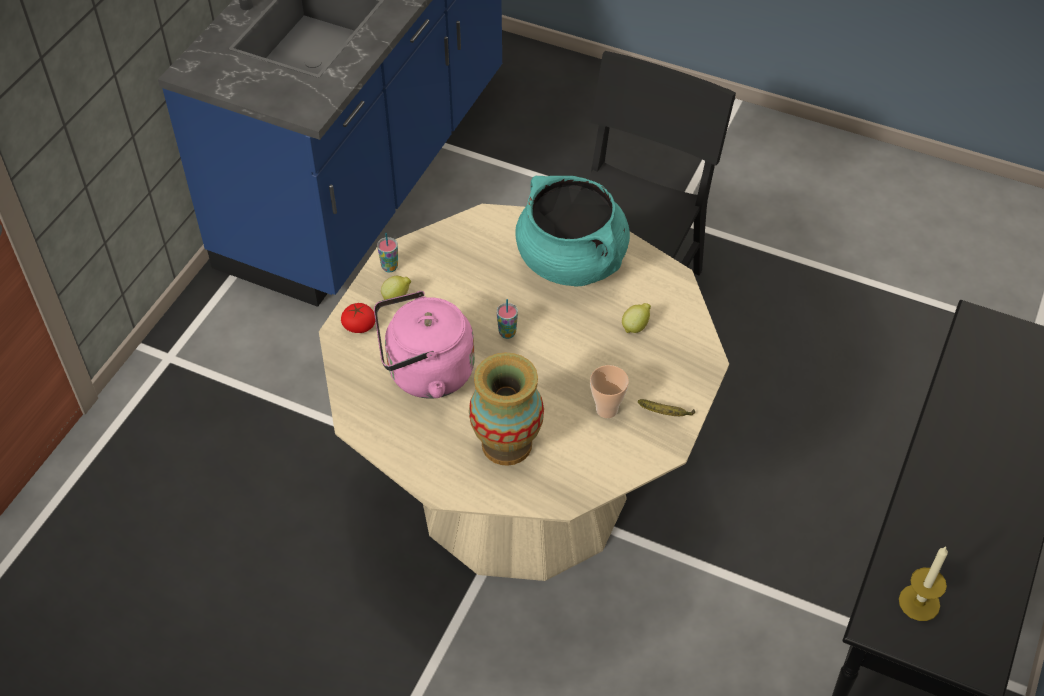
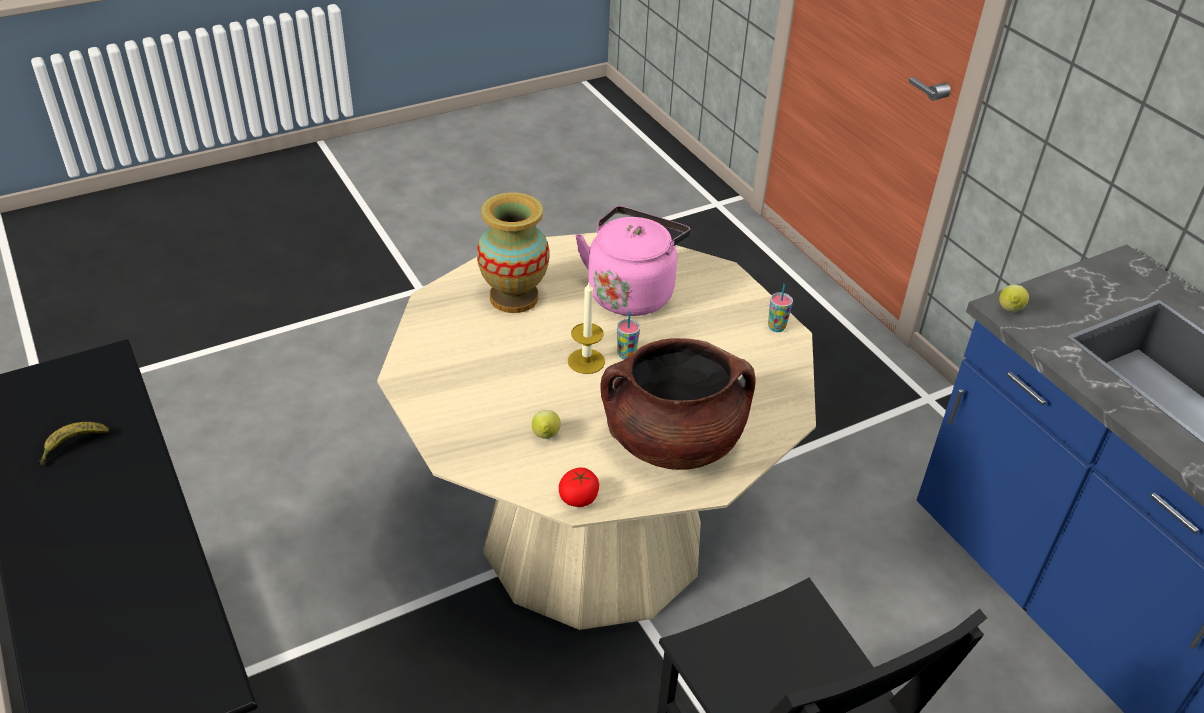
camera: 125 degrees right, 10 degrees down
(359, 326) = (721, 283): tomato -> tomato (579, 497)
(397, 297) = (734, 315): lemon -> lemon (1009, 311)
(572, 261) = (672, 442): turquoise cooking pot -> brown cooking pot
(606, 409) = (480, 366): cup -> none
(665, 414) = (434, 396): banana -> banana (73, 446)
(919, 602) = (81, 393): candle -> candle (586, 361)

